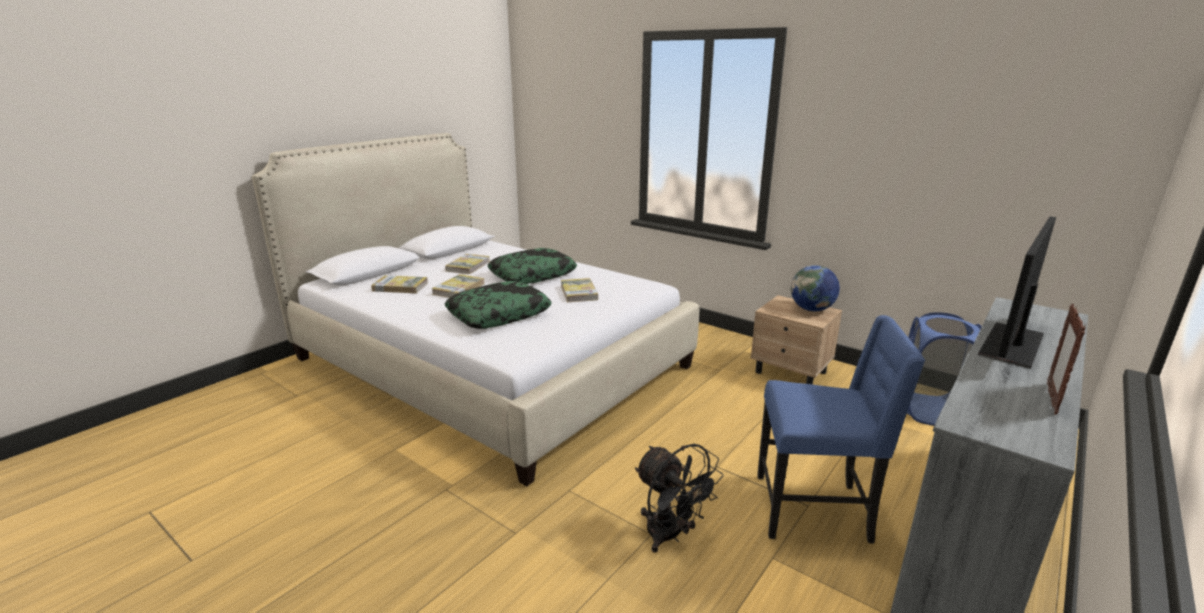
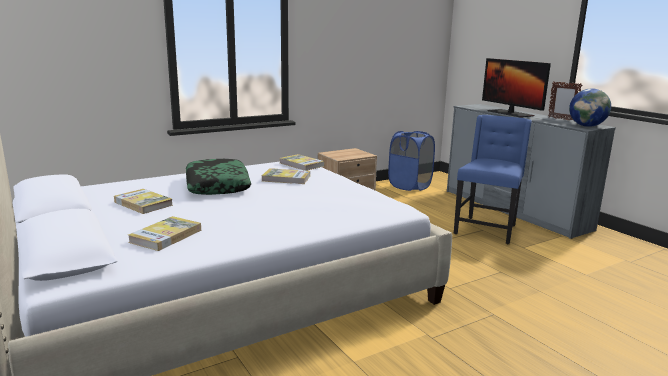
camera: 70 degrees left, 5 degrees down
(458, 289) = (218, 212): book -> book (301, 164)
(499, 314) = (310, 204): pillow -> none
(670, 536) = (503, 266): black fan -> none
(811, 309) = (349, 152): globe -> globe (587, 126)

